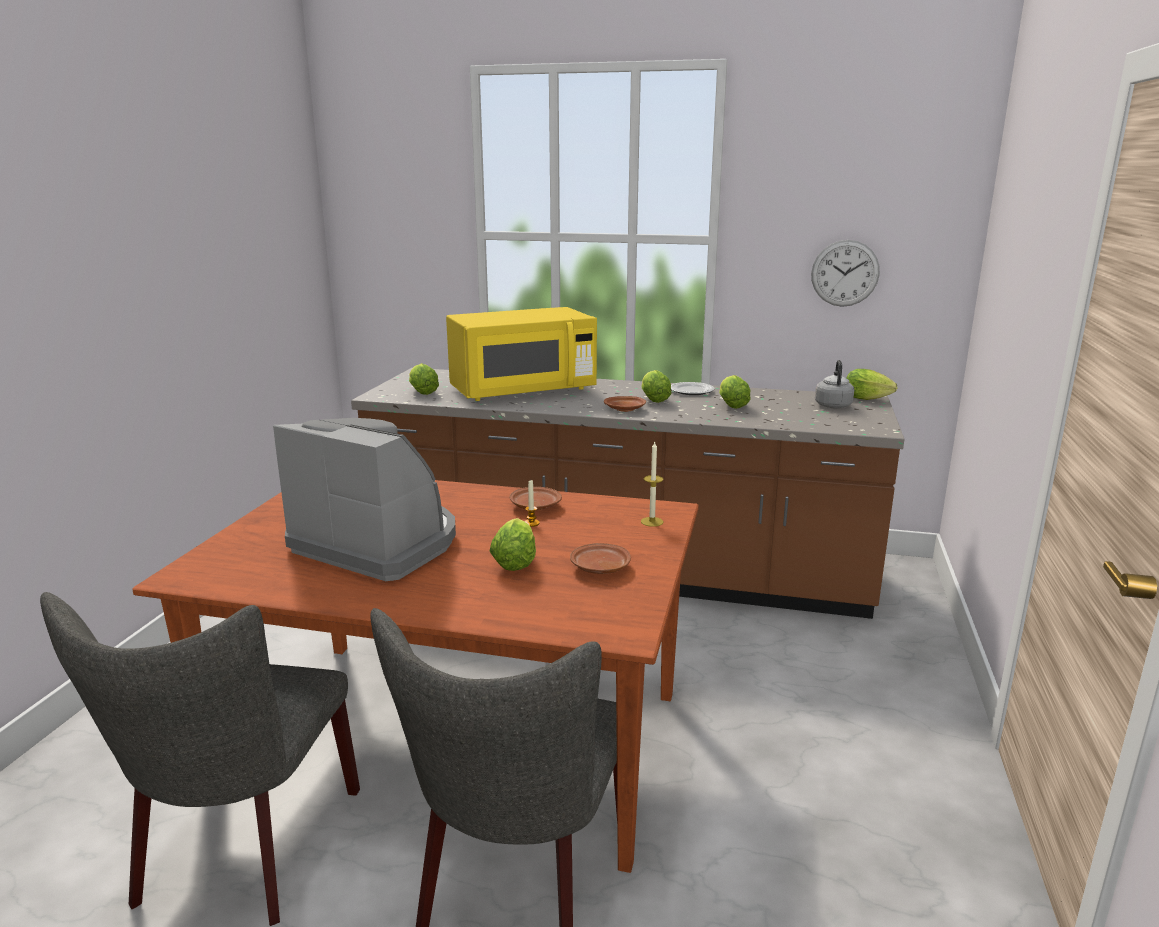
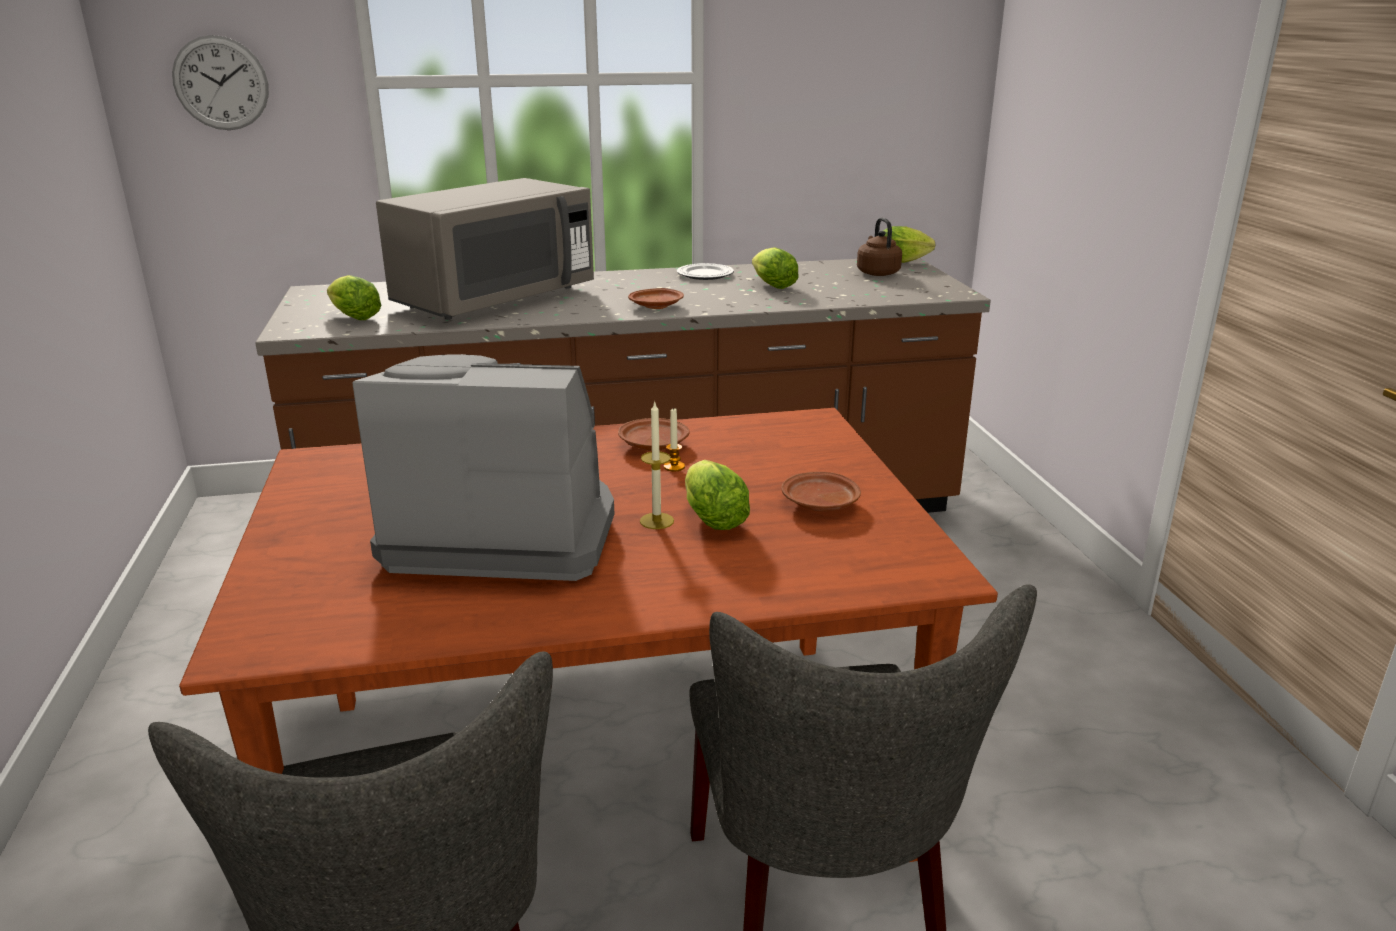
camera: 25 degrees left, 5 degrees up
(522, 391) = (495, 299): yellow microwave -> grey microwave
(652, 521) = (812, 437): candle -> candle (656, 521)
(653, 399) = (674, 289): lettuce -> none
(833, 405) = (877, 272): grey kettle -> brown kettle
(845, 273) = (854, 113): wall clock -> wall clock (221, 83)

